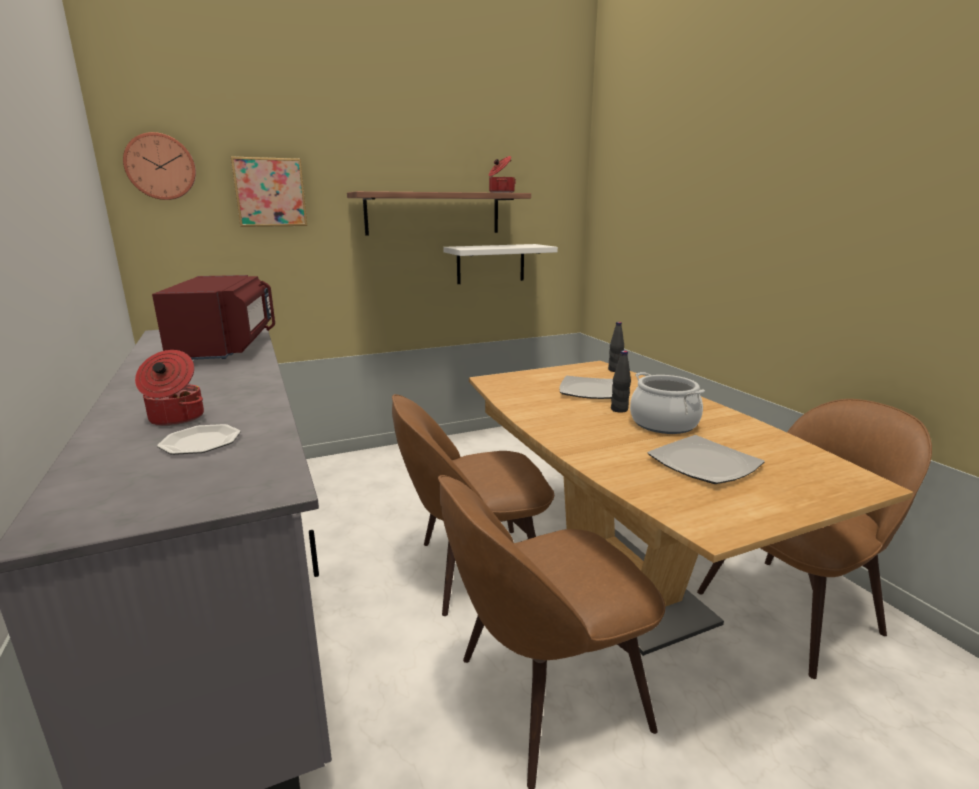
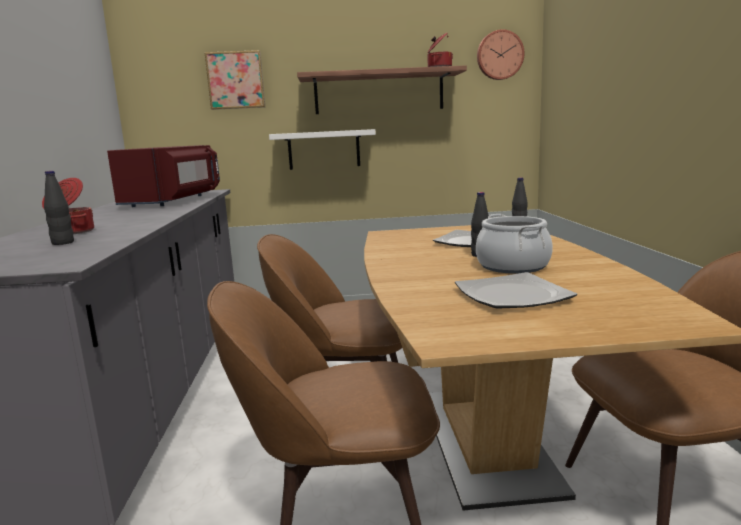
camera: 20 degrees right, 5 degrees down
(160, 167) = (154, 64): wall clock -> wall clock (499, 55)
(200, 442) = (63, 243): plate -> black bottle
(491, 263) = (436, 138): white shelf -> white shelf (324, 150)

